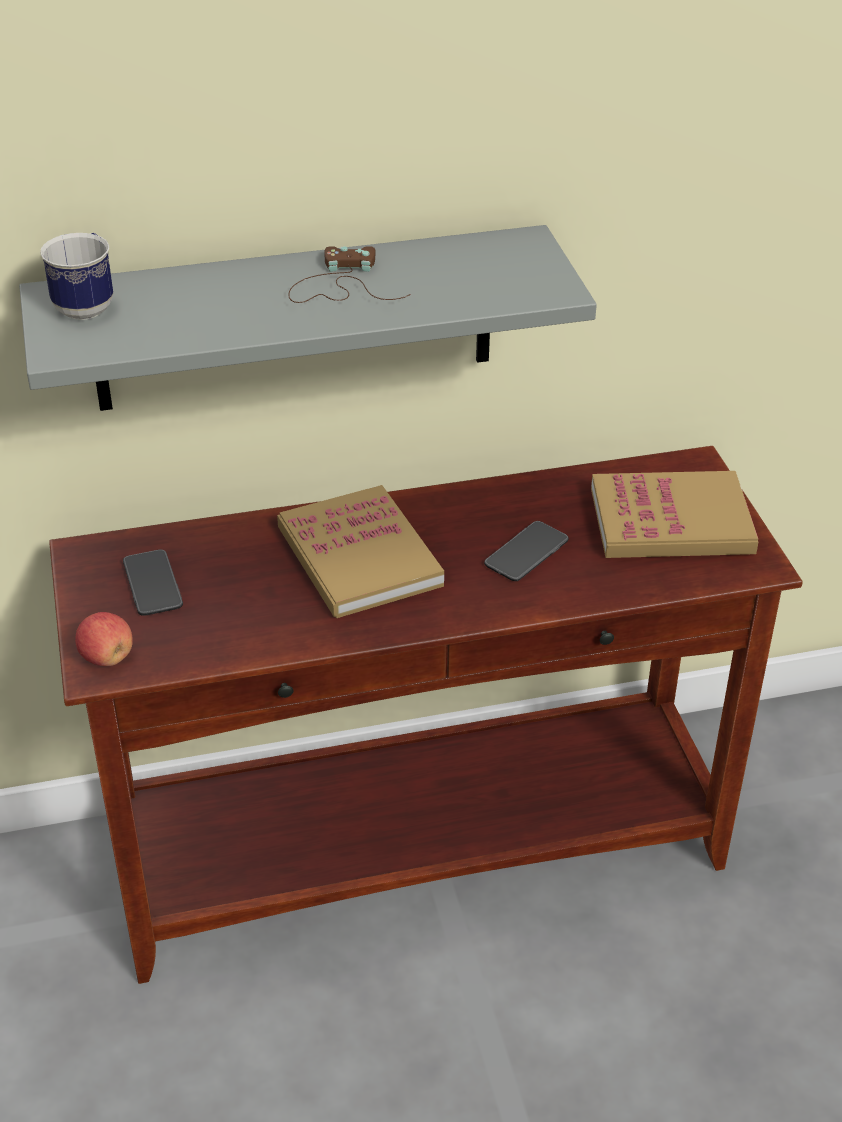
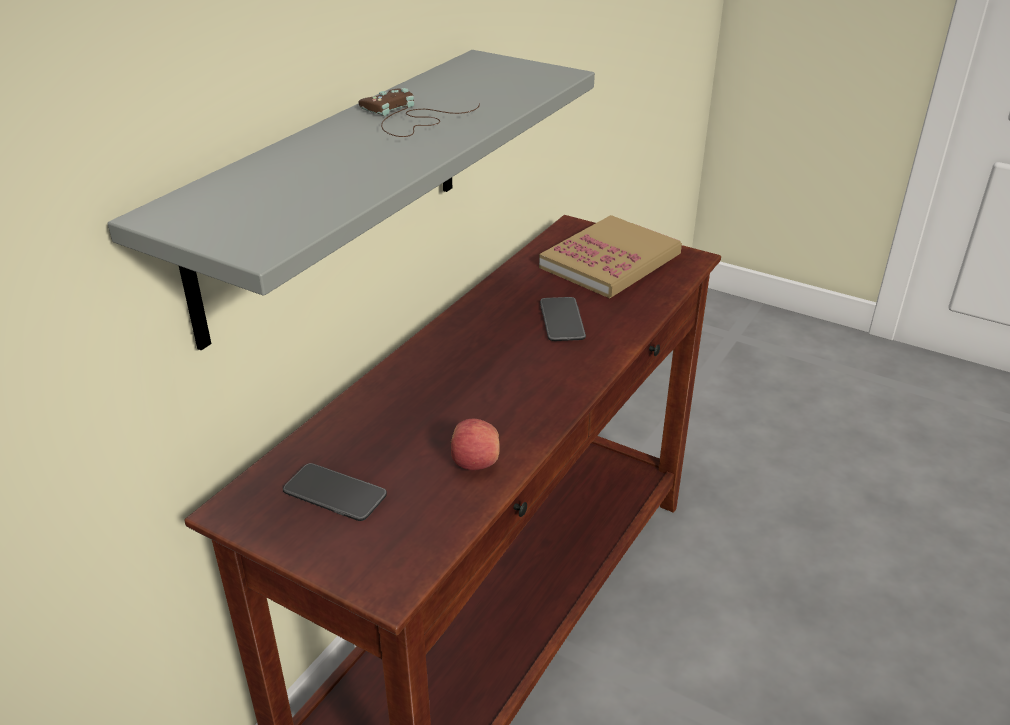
camera: 45 degrees left, 5 degrees down
(87, 305) = (217, 208): mug -> none
(107, 658) = (383, 570): apple -> apple (475, 463)
(359, 557) = (462, 382): book -> none

